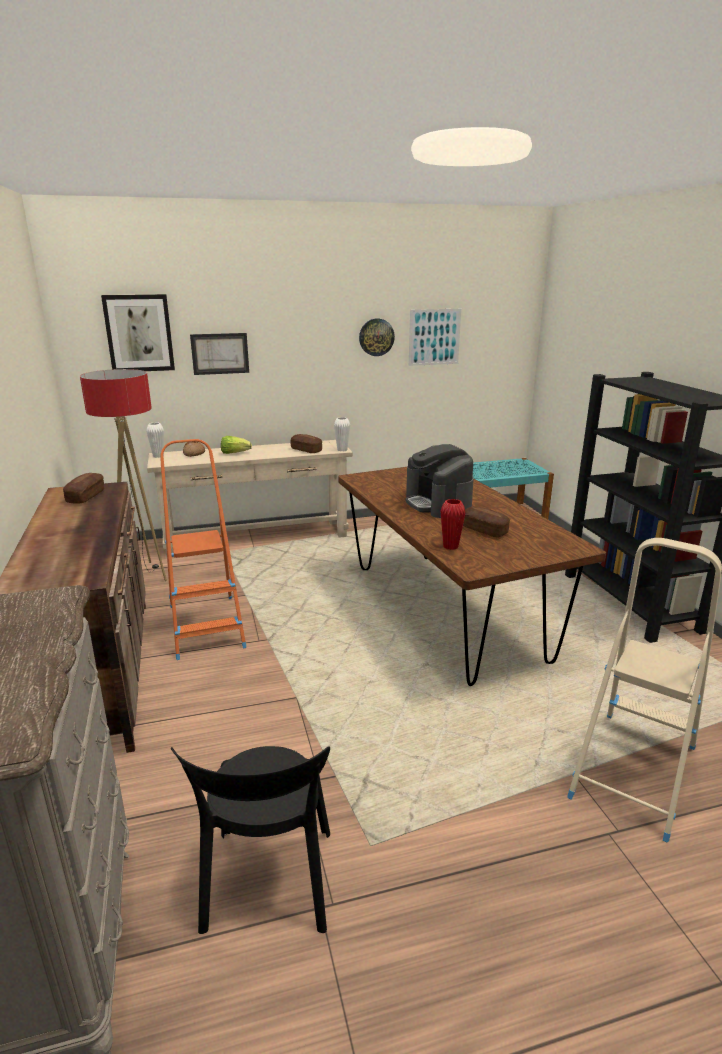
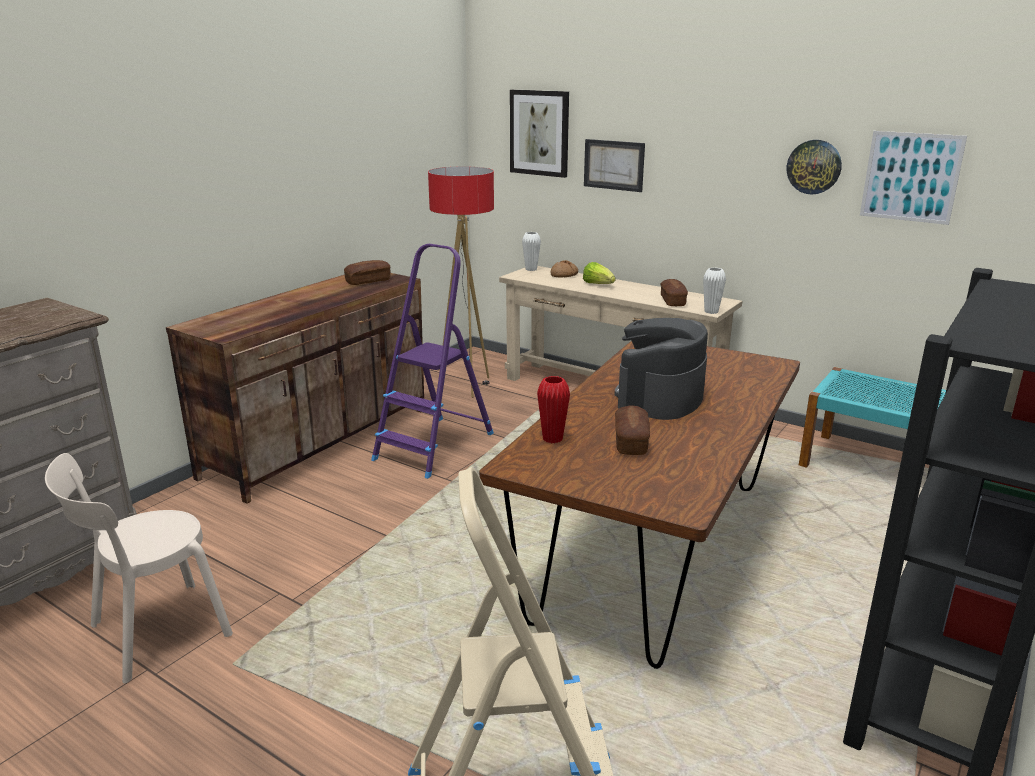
camera: 50 degrees right, 0 degrees up
(206, 626) = (433, 447): orange step ladder -> purple step ladder
(268, 886) = (153, 633): black chair -> beige chair

